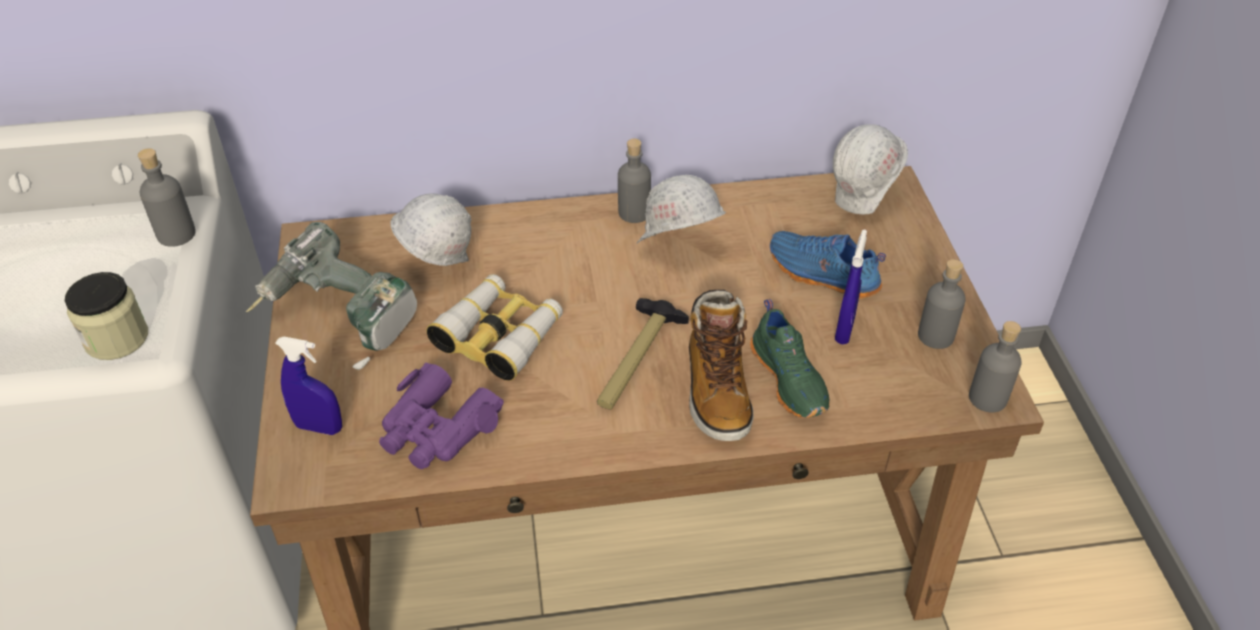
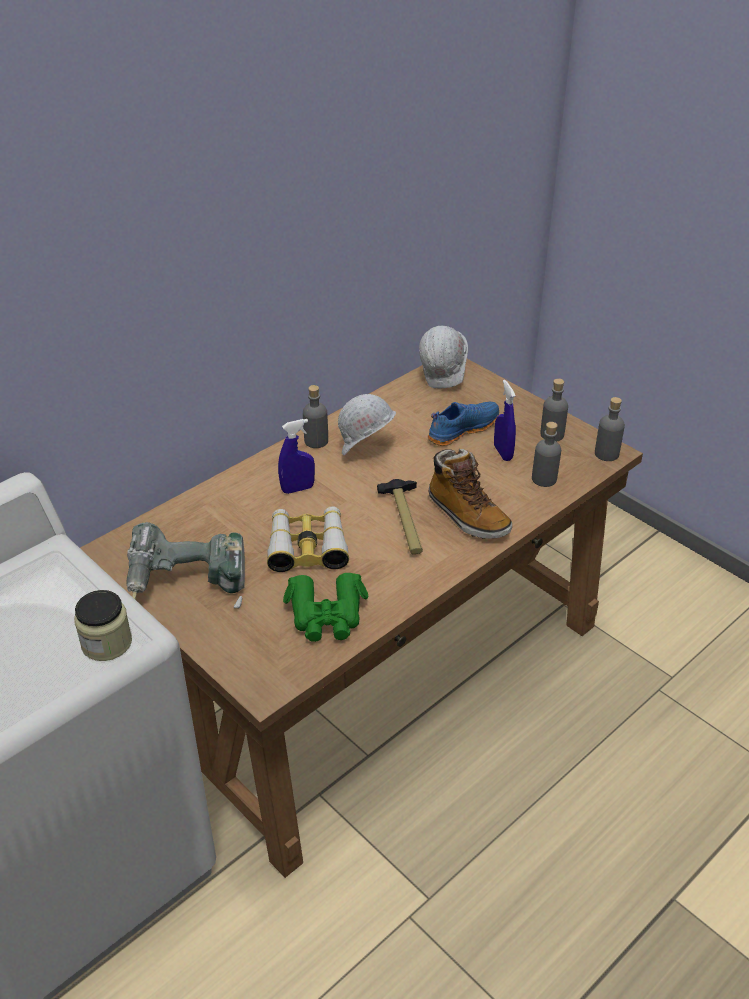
camera: 35 degrees left, 5 degrees down
(176, 234) = (68, 566): grey bottle -> grey bottle (544, 479)
(319, 427) = (249, 652): blue spray bottle -> blue spray bottle (297, 489)
(437, 264) = (219, 525): white hard hat -> none
(437, 429) = (326, 615): purple binoculars -> green binoculars
(790, 379) = (500, 491): green shoe -> none
(822, 275) = (462, 429): blue shoe -> blue shoe turned 150 degrees clockwise

